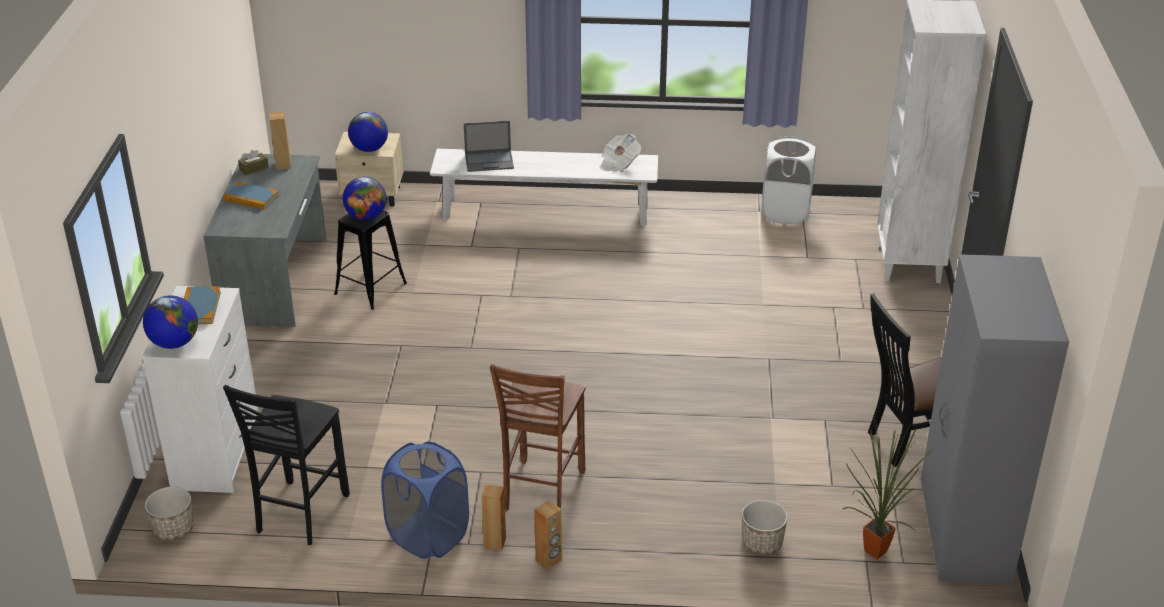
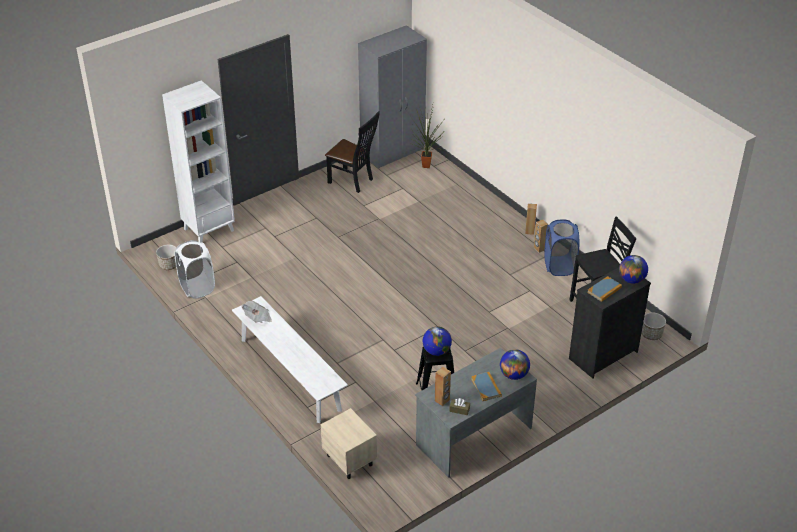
camera: 130 degrees left, 5 degrees up
(217, 454) = (603, 355): white dresser -> black dresser
(369, 149) = (353, 424): globe -> globe (514, 375)
(490, 161) = (308, 368): laptop -> none
(541, 492) = (499, 253): brown chair -> none
(762, 543) = (455, 190): planter -> planter (169, 265)

